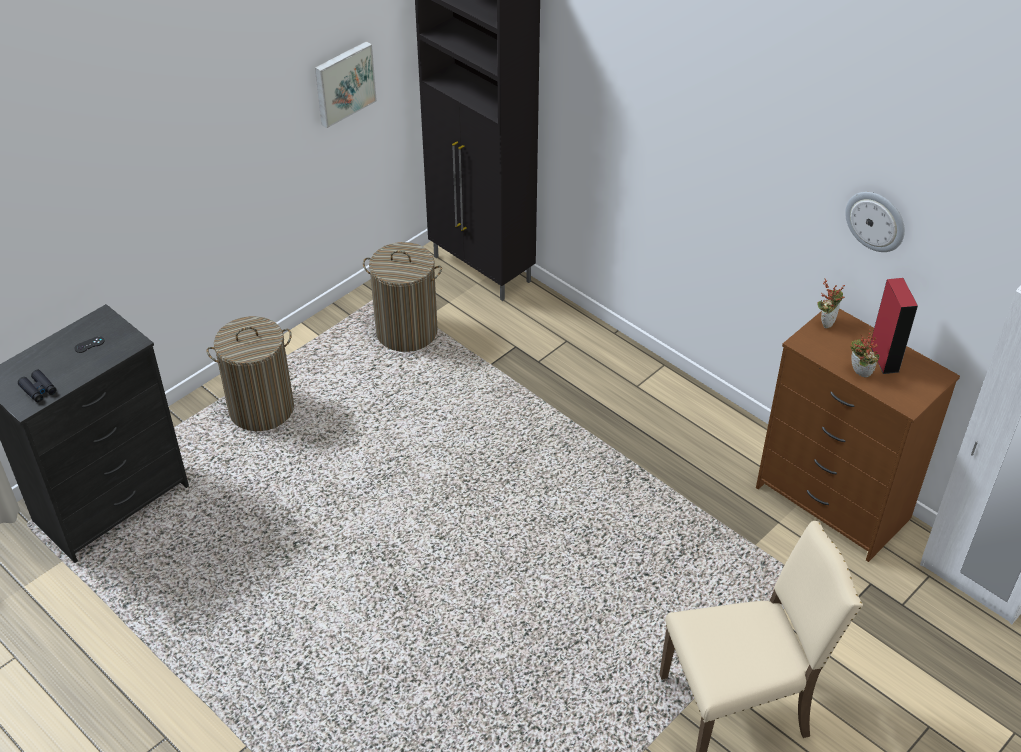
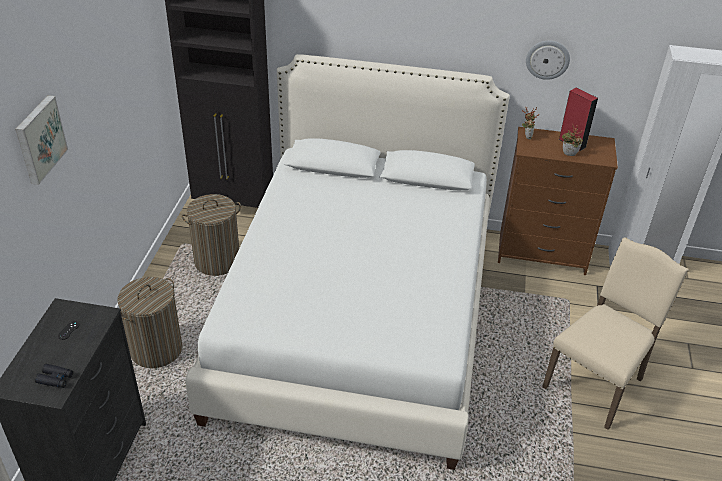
camera: 35 degrees left, 5 degrees down
(343, 83) = (135, 88): picture -> picture (39, 139)
(511, 474) = (358, 316): none -> white bed

